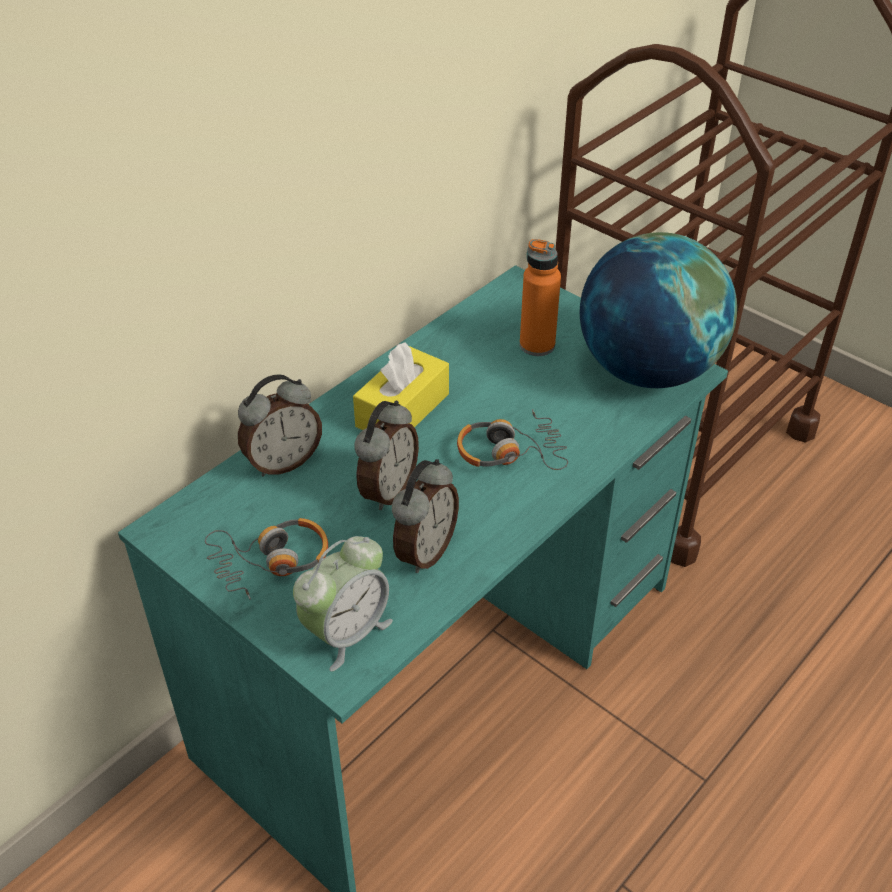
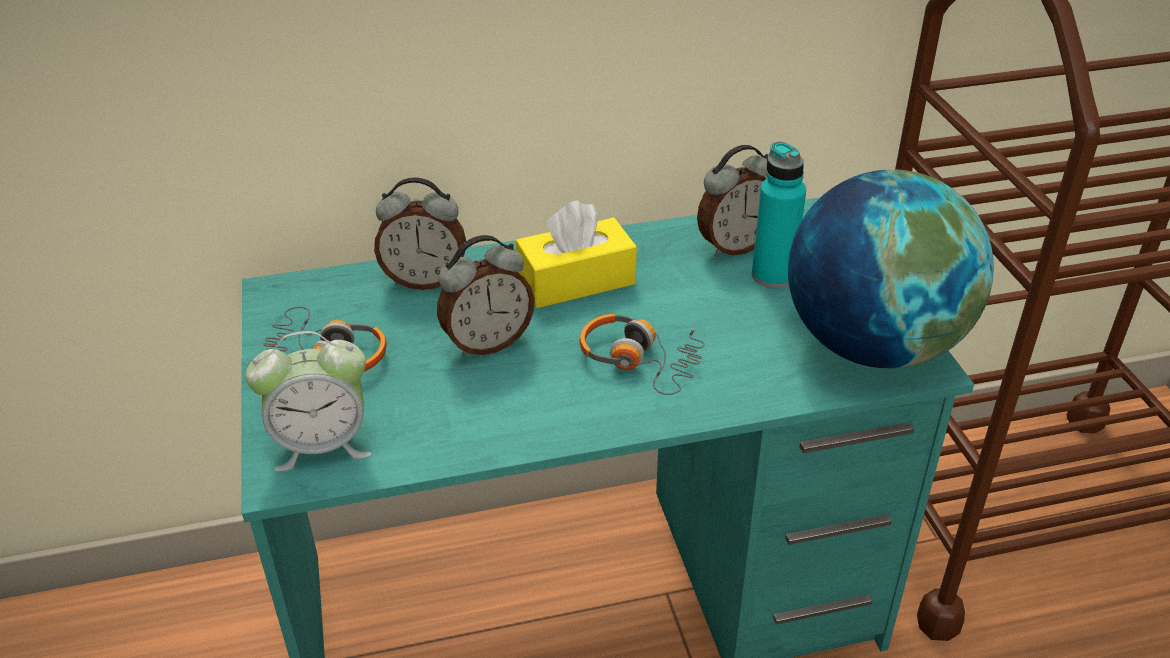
camera: 35 degrees right, 5 degrees down
(424, 551) = (463, 410): alarm clock -> alarm clock (734, 246)
(537, 345) = (773, 276): orange bottle -> turquoise bottle

